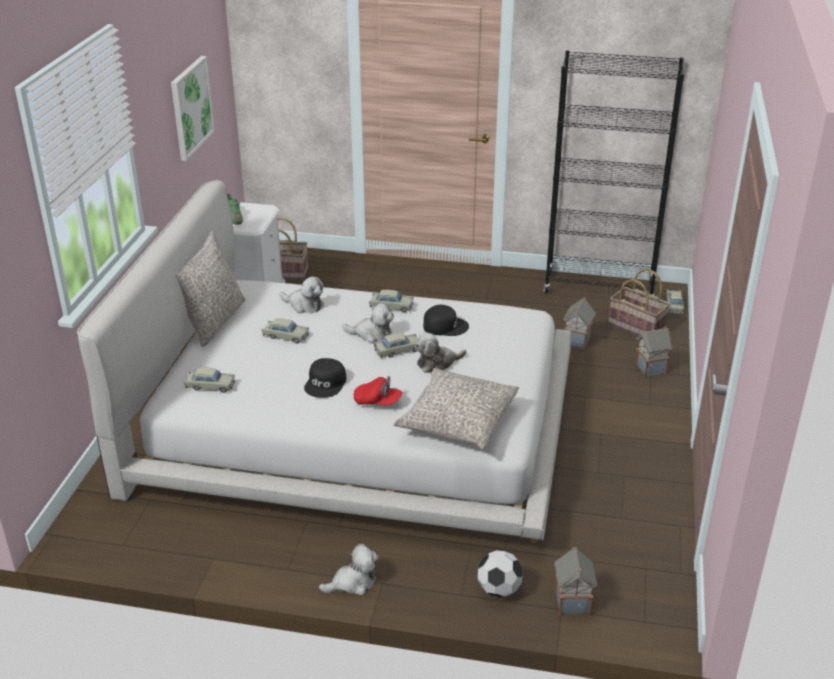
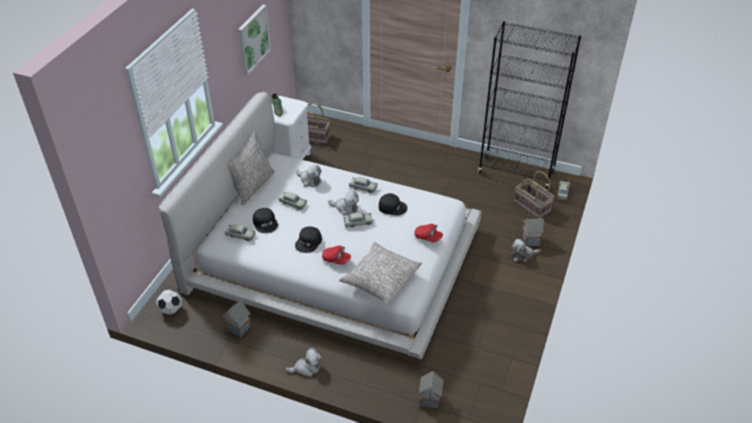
camera: 10 degrees right, 10 degrees up
(248, 365) = (265, 223): none -> black cap
(437, 363) = (380, 235): plush toy -> plush toy (523, 255)
(499, 590) = (389, 385): football -> football (171, 310)
(513, 358) = (428, 237): none -> red cap
(577, 341) = (489, 213): toy house -> toy house (239, 329)

